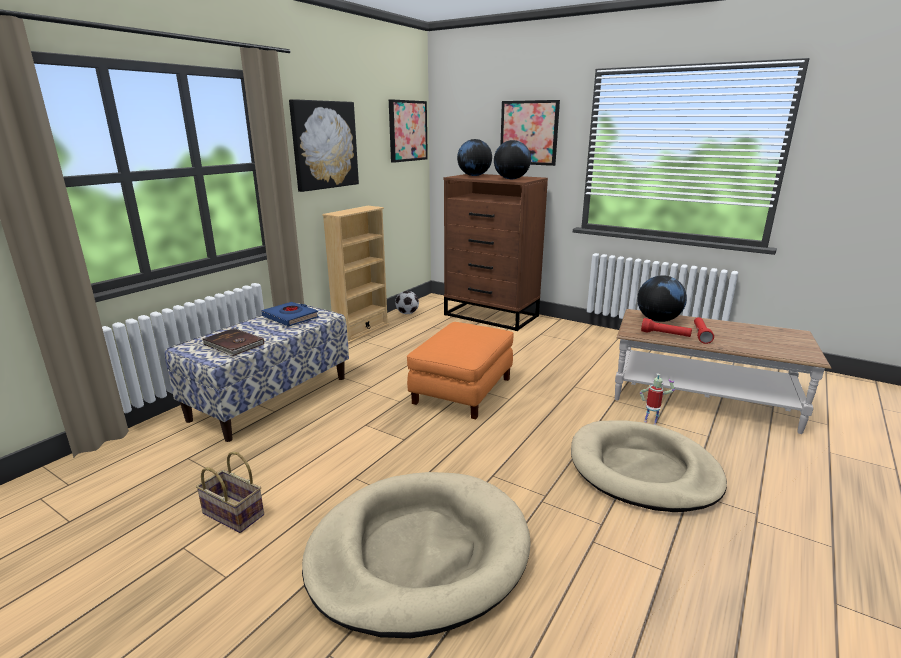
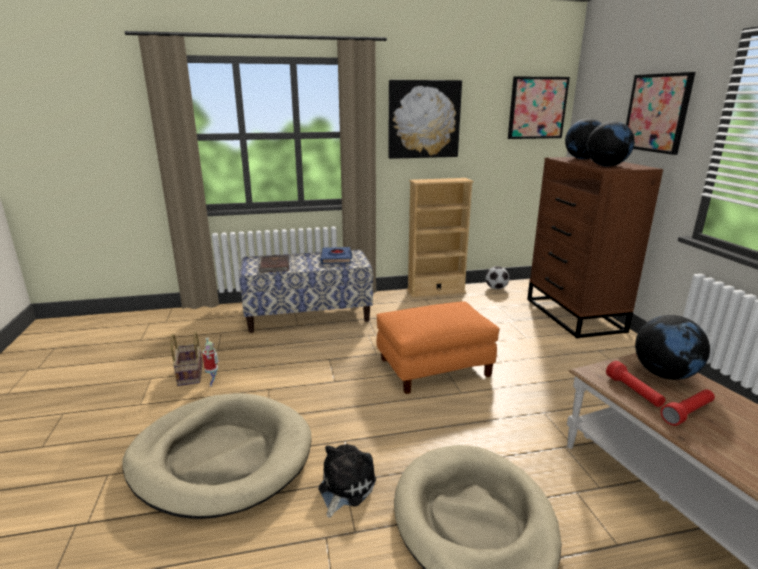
camera: 45 degrees right, 0 degrees up
(548, 504) = (344, 487): none -> plush toy
(651, 422) = (568, 489): toy robot -> toy robot (213, 383)

